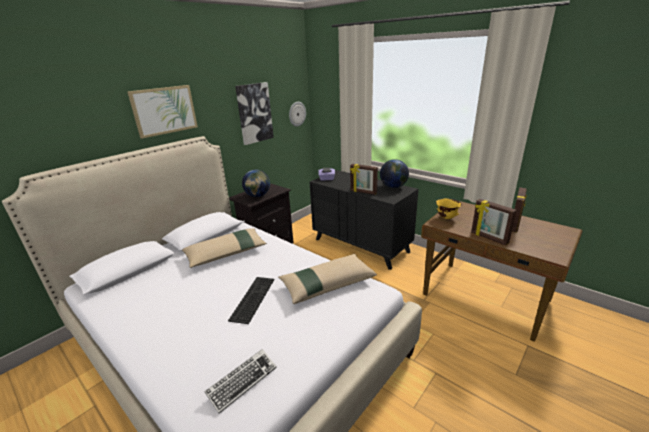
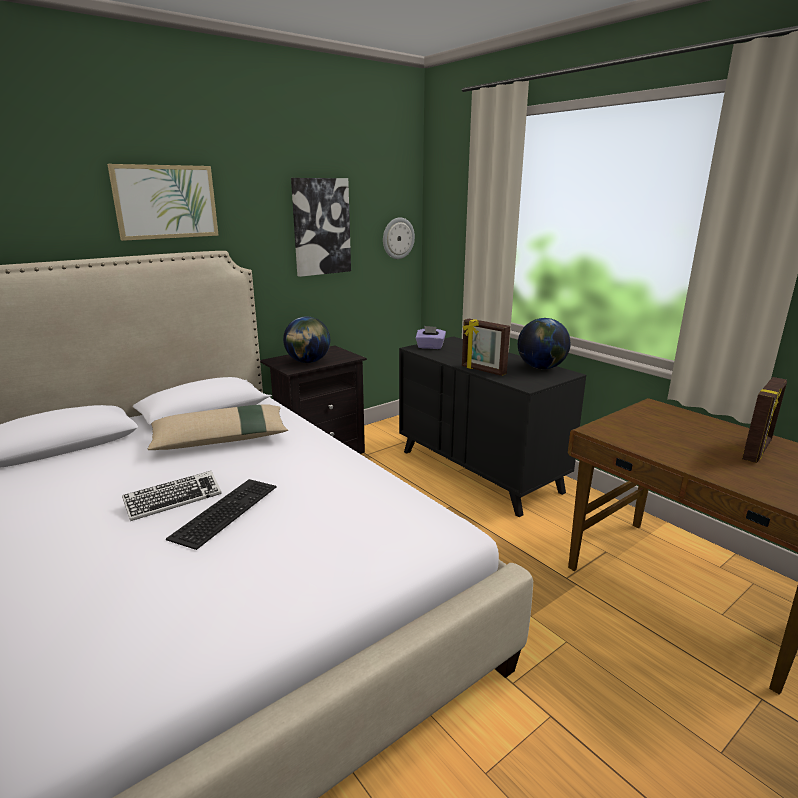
camera: 10 degrees right, 5 degrees down
(242, 382) = (134, 642): keyboard -> keyboard (173, 500)
(327, 284) = (363, 507): beige pillow -> none
(446, 218) = (622, 424): yellow bowl -> none
(489, 238) = (694, 466): picture frame -> none

